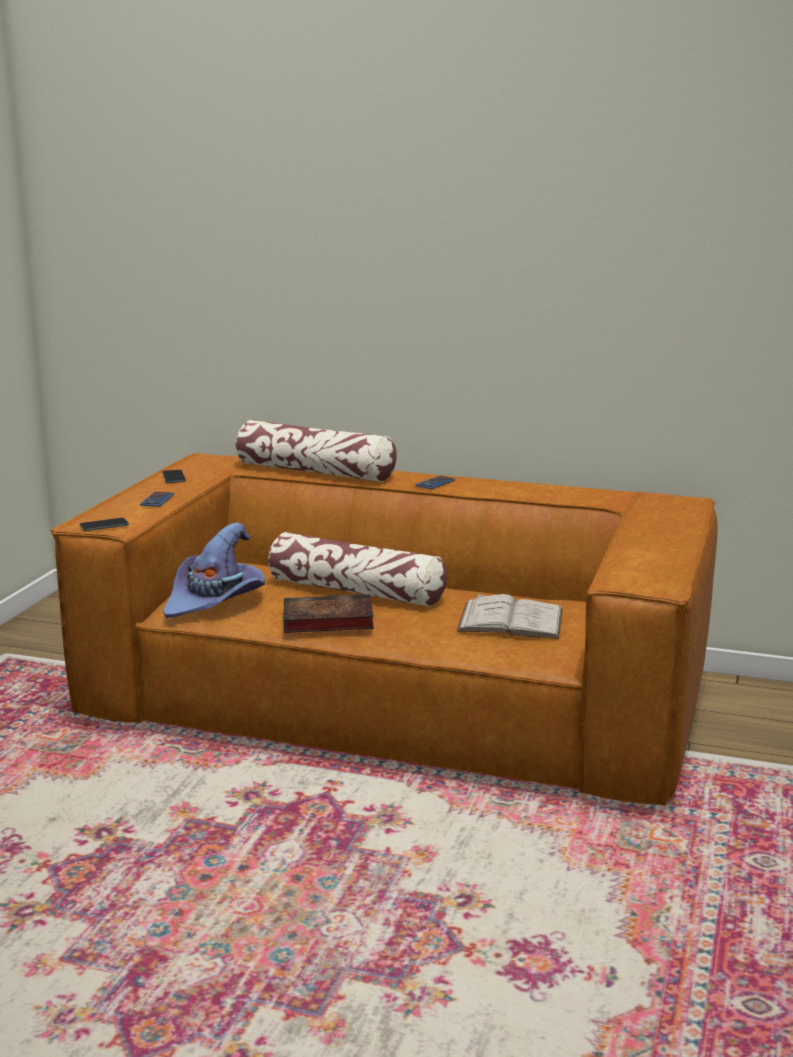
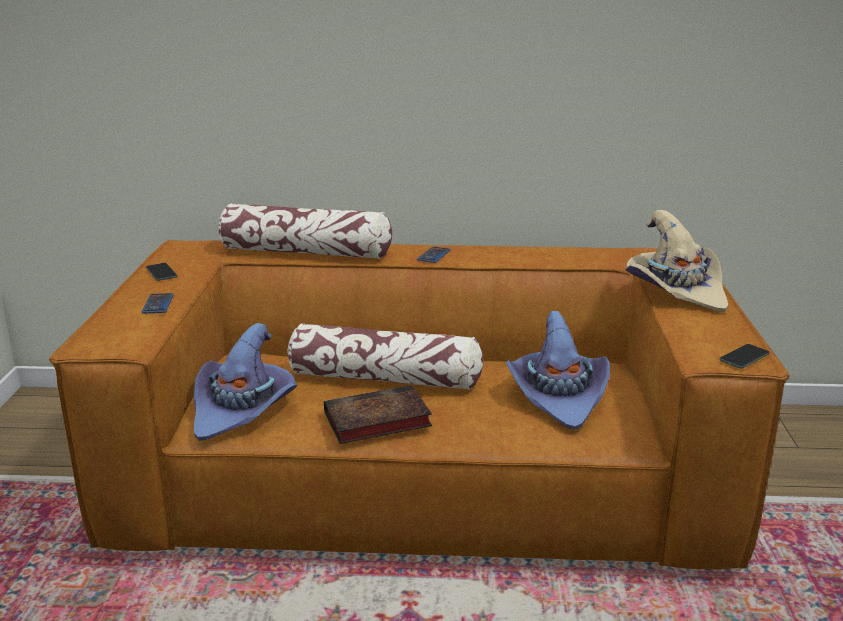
camera: 15 degrees left, 5 degrees up
(104, 525) = (112, 345): phone -> phone (744, 357)
(511, 620) = (558, 396): white book -> purple hat
(649, 529) = (676, 290): none -> beige hat

